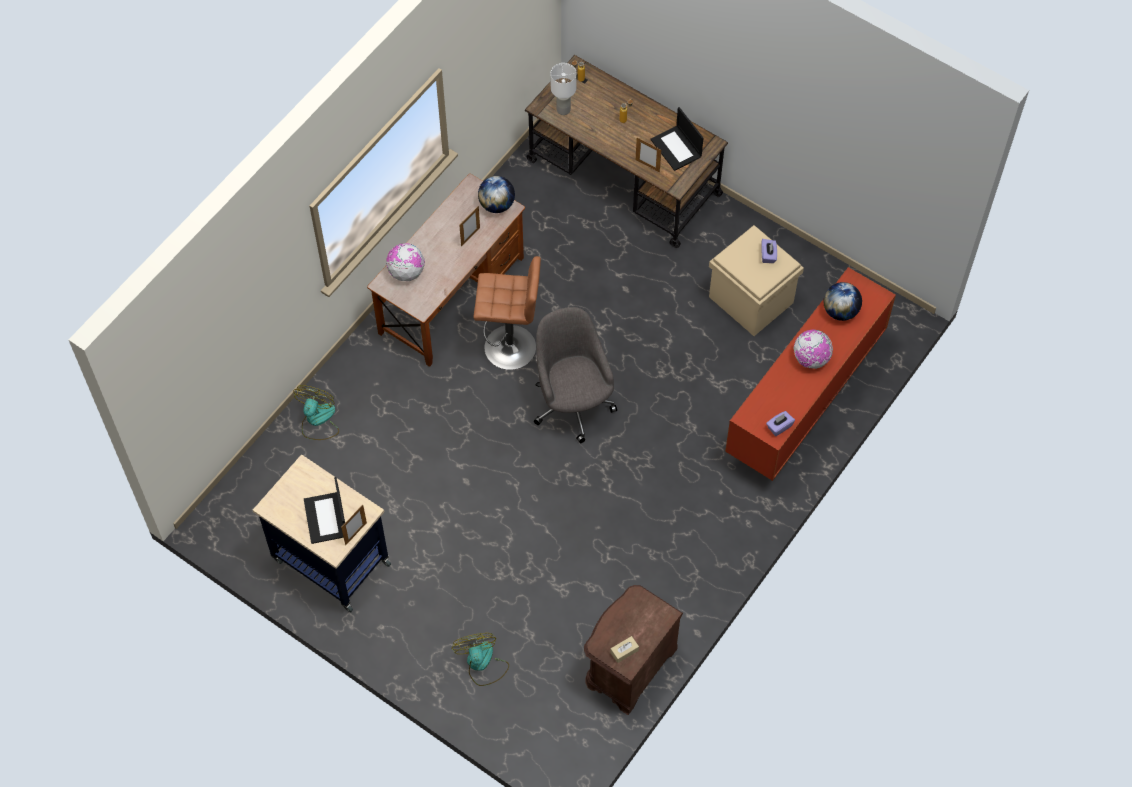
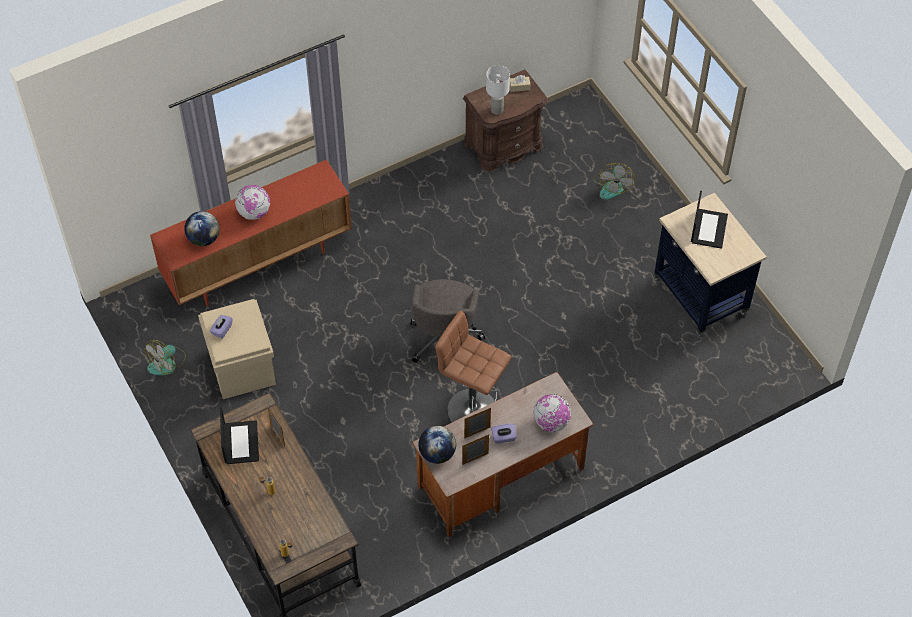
camera: 155 degrees left, 5 degrees down
(318, 420) = (668, 413): fan -> fan (167, 363)
(356, 534) = (689, 209): picture frame -> picture frame (475, 459)
(563, 109) = (321, 527): white table lamp -> white table lamp (496, 110)
(779, 427) = (314, 174): purple tissue box -> purple tissue box (503, 437)

